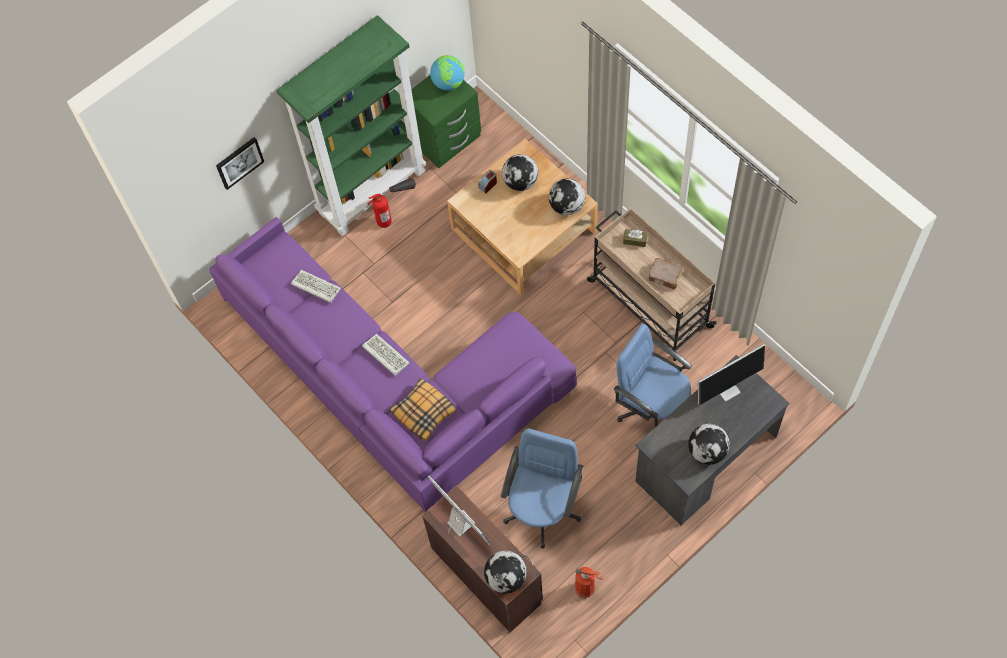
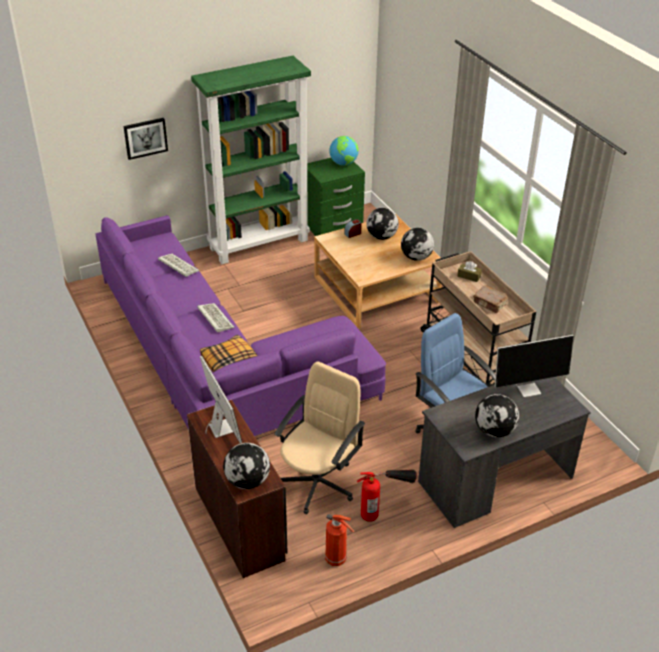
camera: 10 degrees right, 25 degrees down
(395, 213) = (271, 259): fire extinguisher -> fire extinguisher (384, 509)
(543, 508) = (318, 483): blue office chair -> beige office chair

